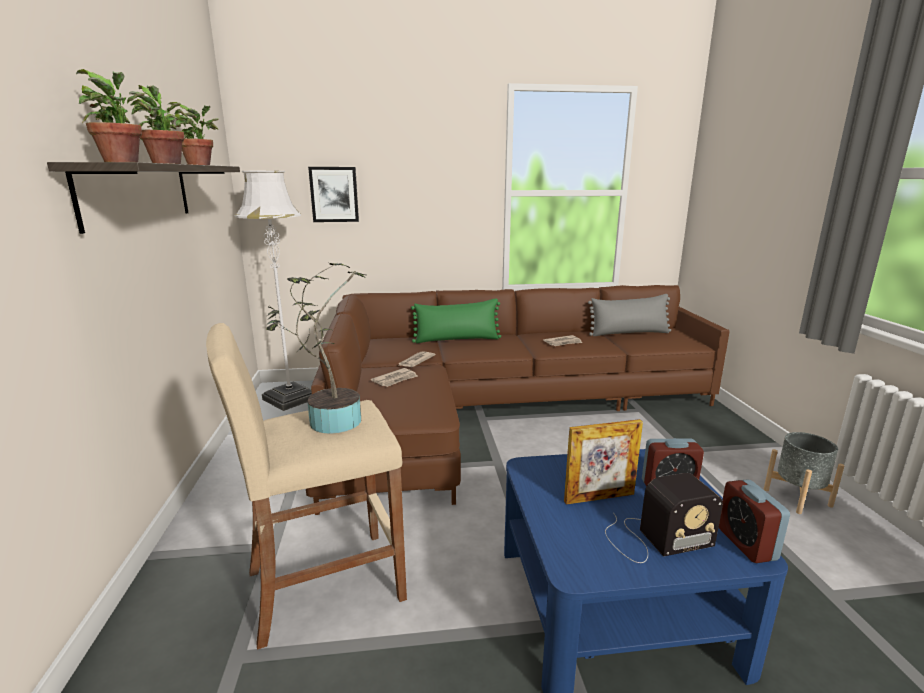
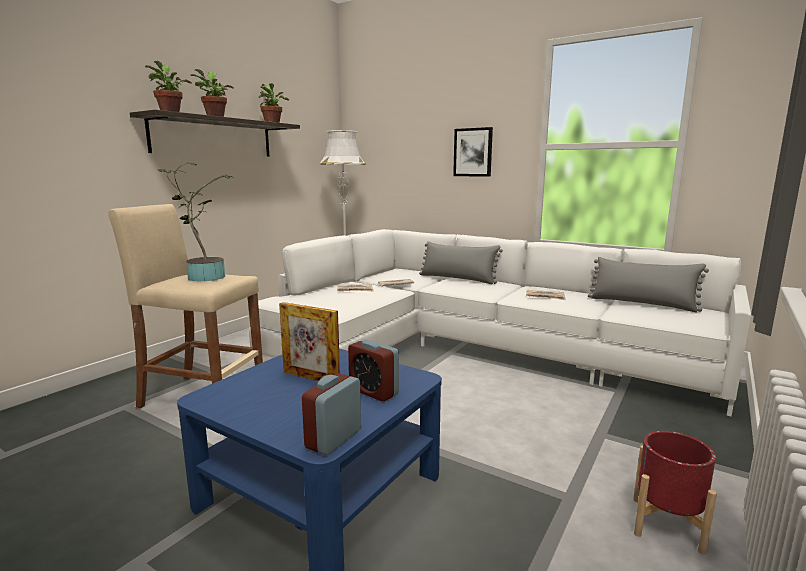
camera: 40 degrees right, 5 degrees down
(334, 194) = (401, 151): picture -> picture (473, 152)
(457, 339) = (457, 279): green pillow -> grey pillow
(493, 411) = (469, 350): brown sofa -> white sofa
(654, 538) = (284, 407): radio -> none
(797, 497) = (667, 524): grey planter -> red planter

